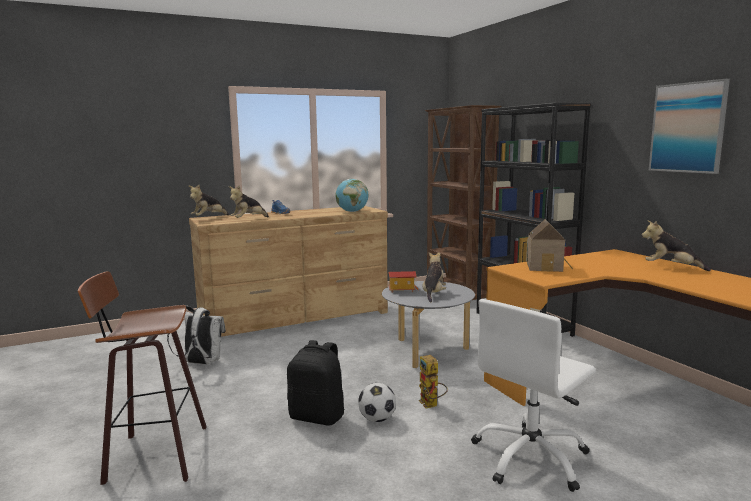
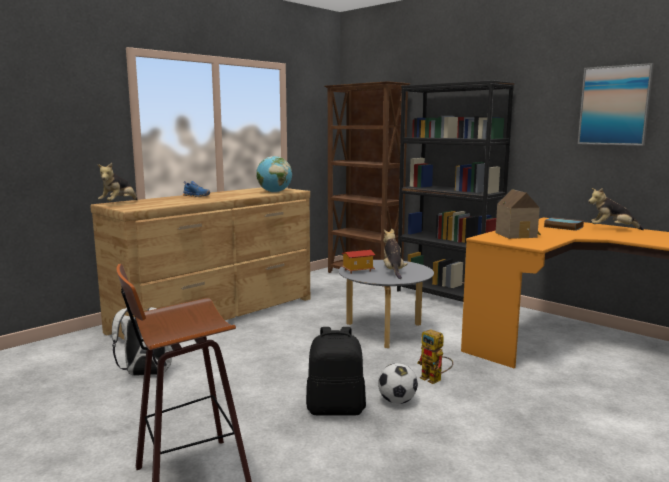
camera: 20 degrees left, 0 degrees up
(248, 220) = (174, 204): plush toy -> none
(530, 457) = (561, 411): white office chair -> none
(615, 261) = (562, 227): none -> book

